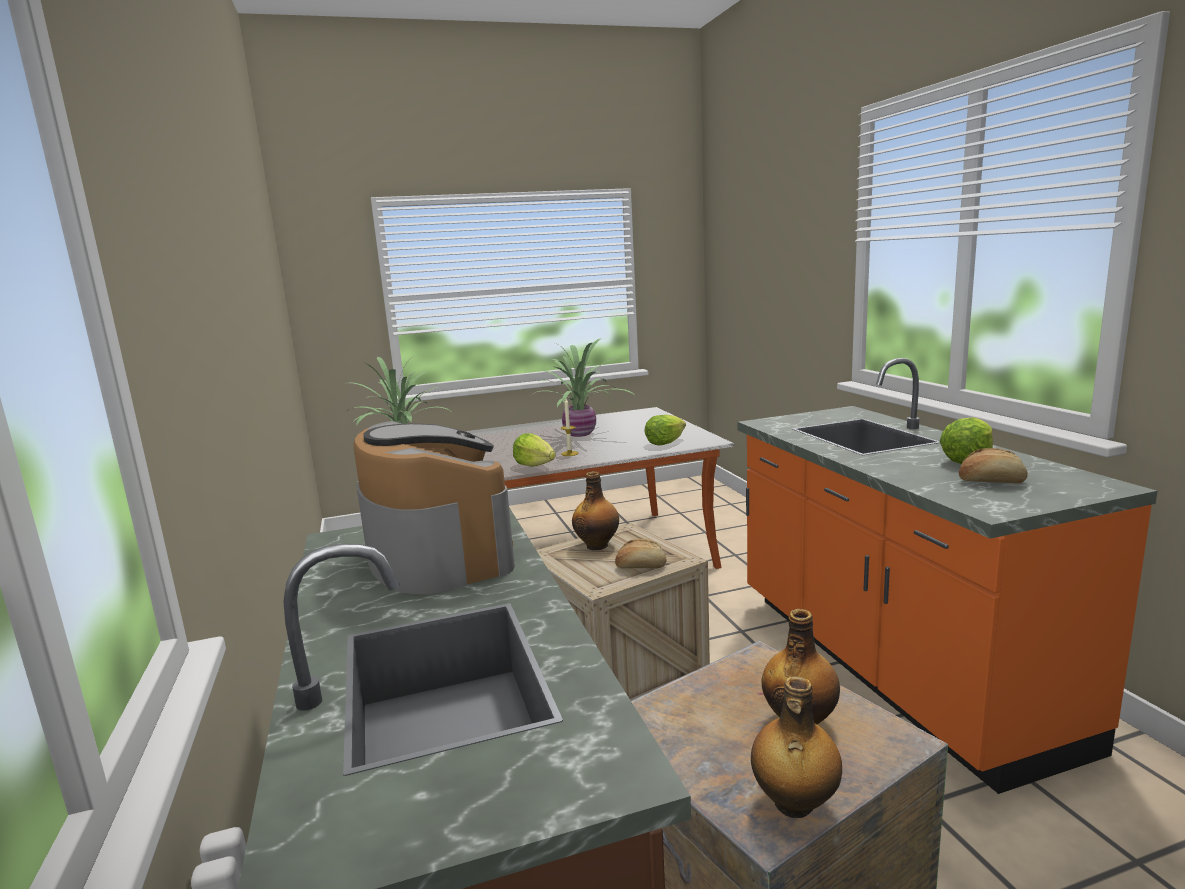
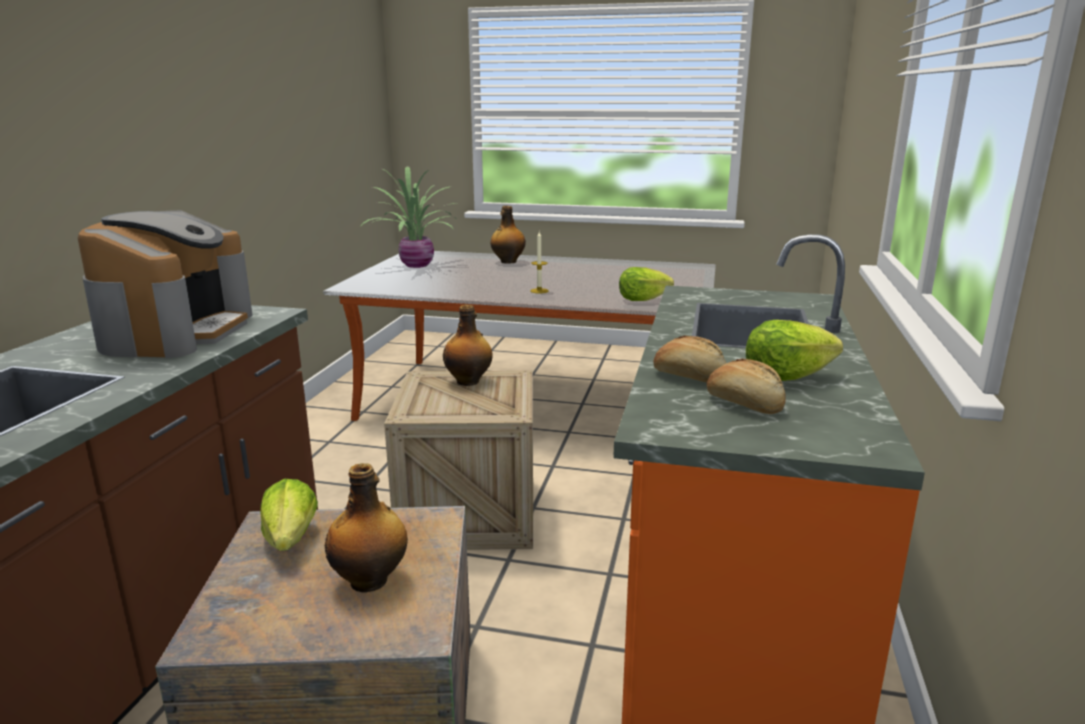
camera: 30 degrees right, 5 degrees up
(534, 465) = (490, 294): lettuce -> lettuce (291, 539)
(581, 434) = (587, 276): potted plant -> none
(640, 566) = (468, 409): bread -> bread (689, 376)
(793, 804) = (252, 633): bottle -> bottle (508, 262)

